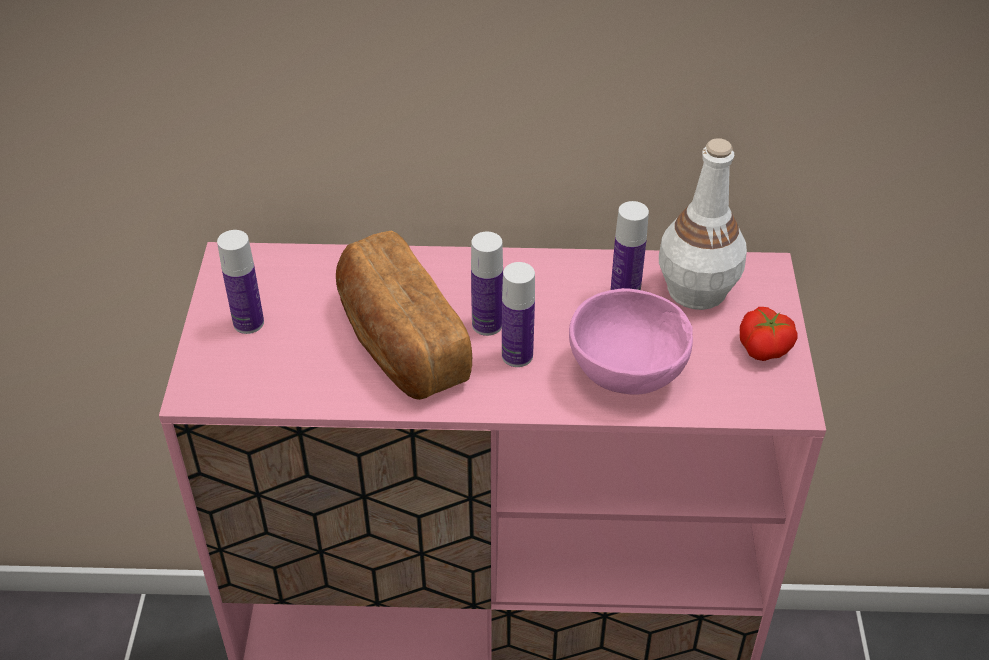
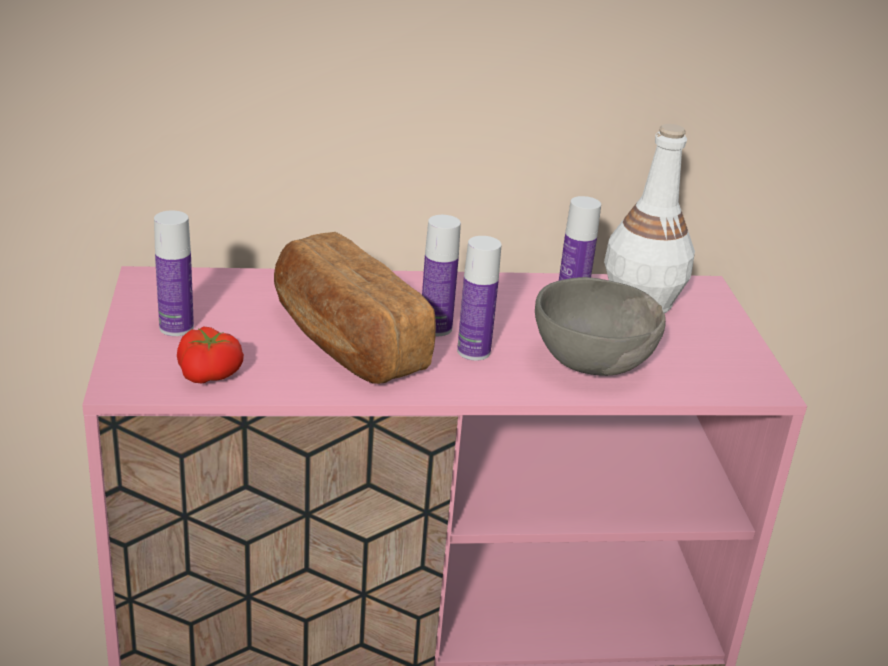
camera: 10 degrees left, 15 degrees down
(628, 375) = (593, 365): pink bowl -> grey bowl
(765, 347) = (724, 344): tomato -> tomato (211, 374)

